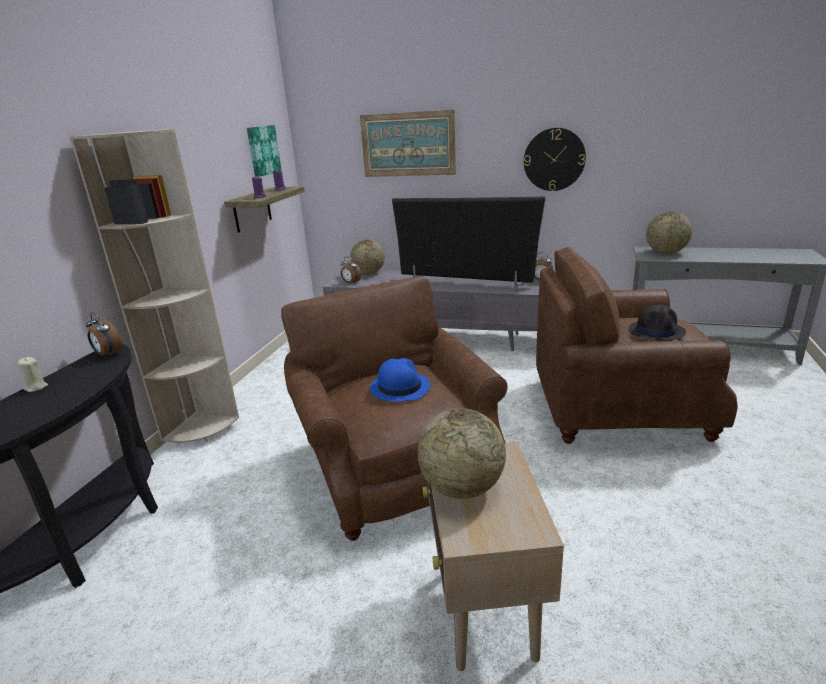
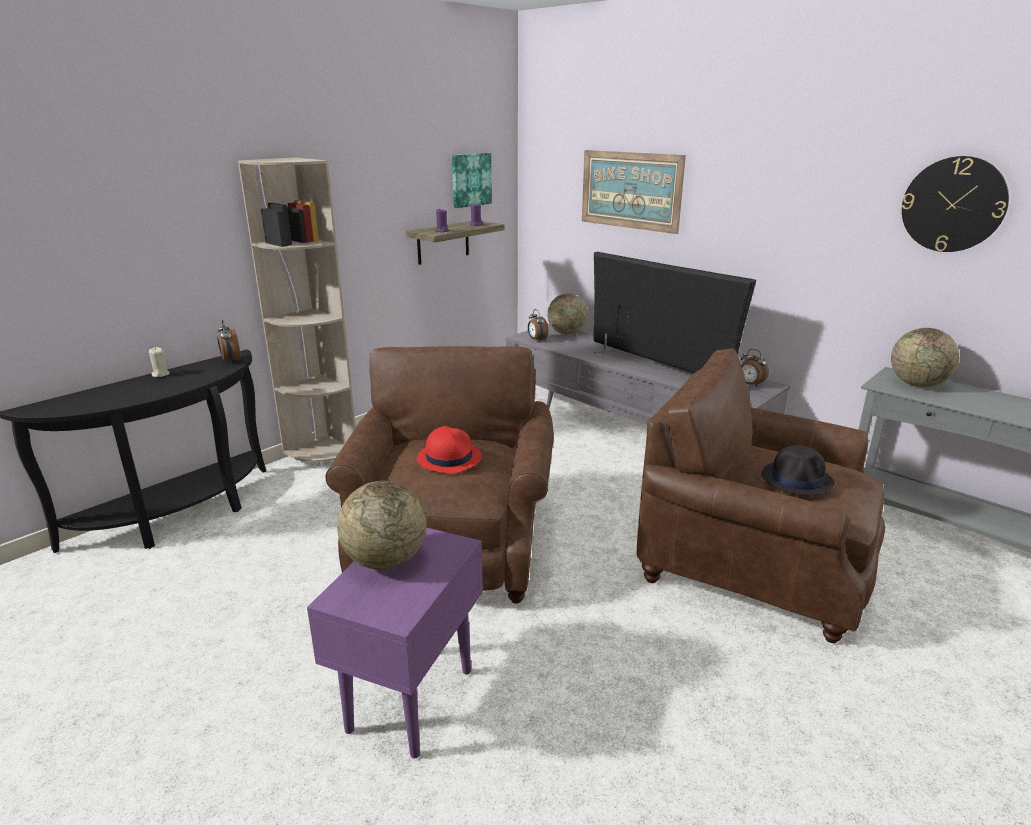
camera: 25 degrees right, 0 degrees up
(399, 387) = (449, 458): blue hat -> red hat
(486, 614) = (409, 701): beige side table -> purple side table
(554, 159) = (795, 233): wall clock -> wall clock (953, 204)

